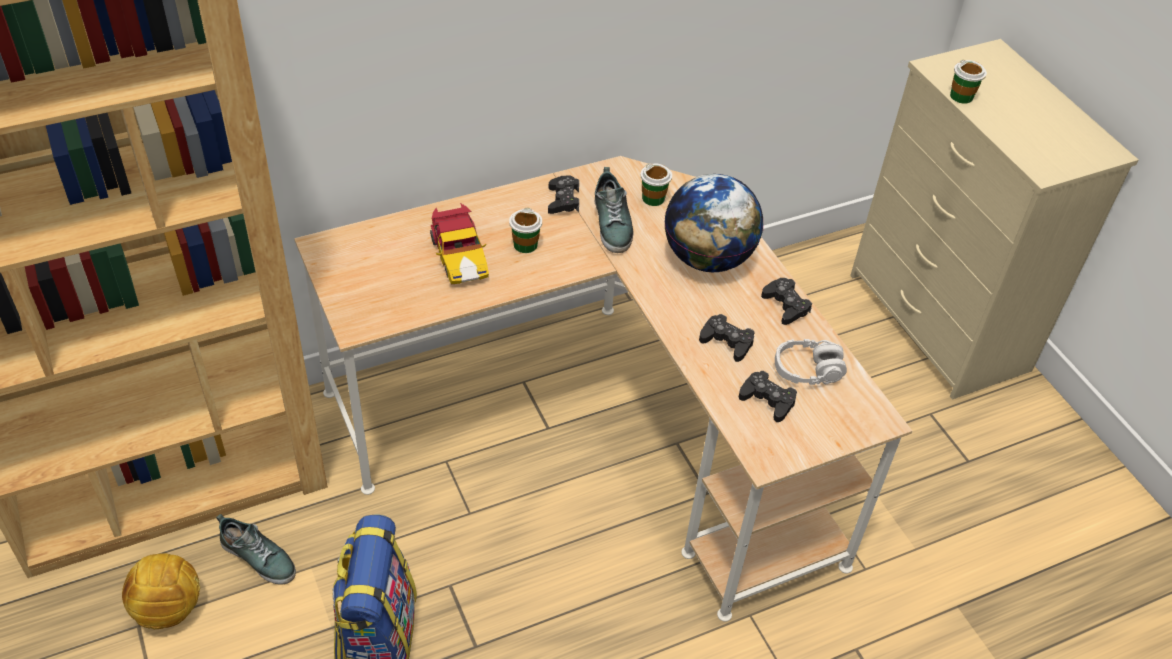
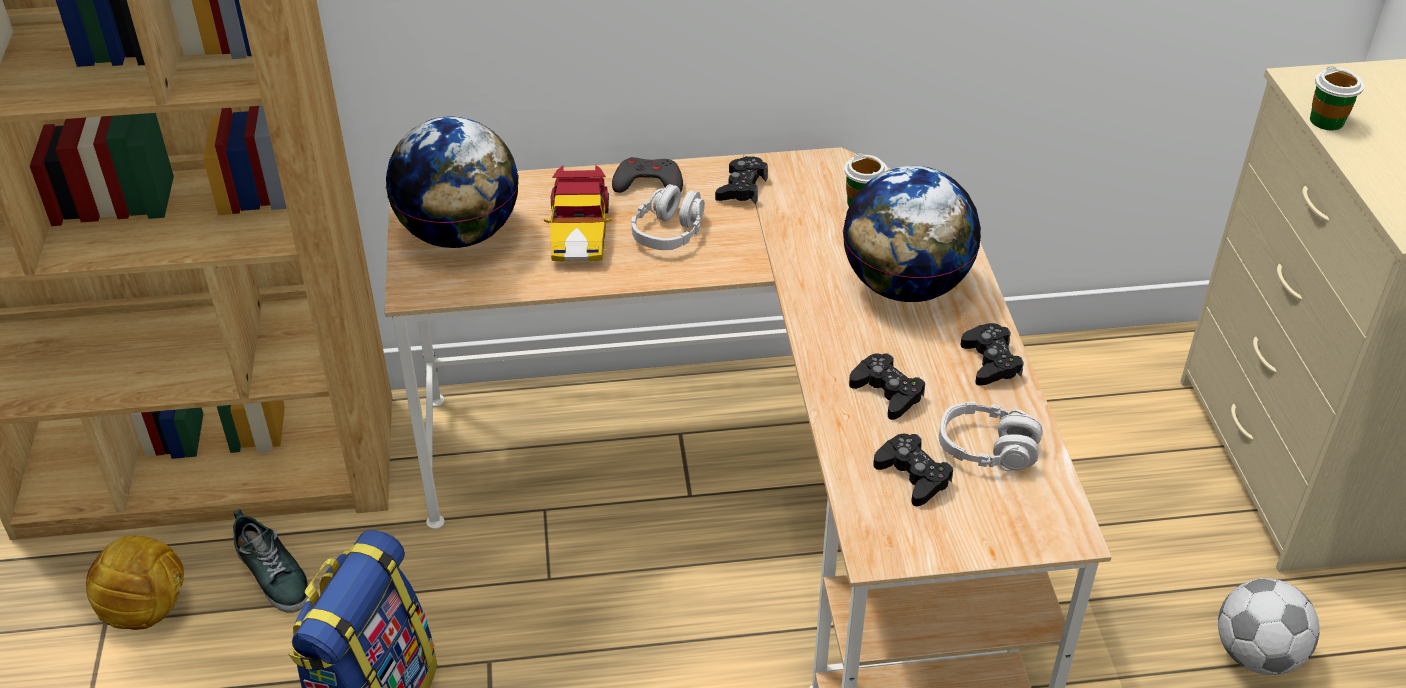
camera: 20 degrees right, 5 degrees down
(369, 274) = (459, 234): none -> globe
(493, 207) = (648, 182): none -> grey game controller
(525, 245) = (669, 232): cup -> grey headphones
(613, 223) = (794, 225): shoe -> none
(956, 460) = (1257, 655): none -> football

